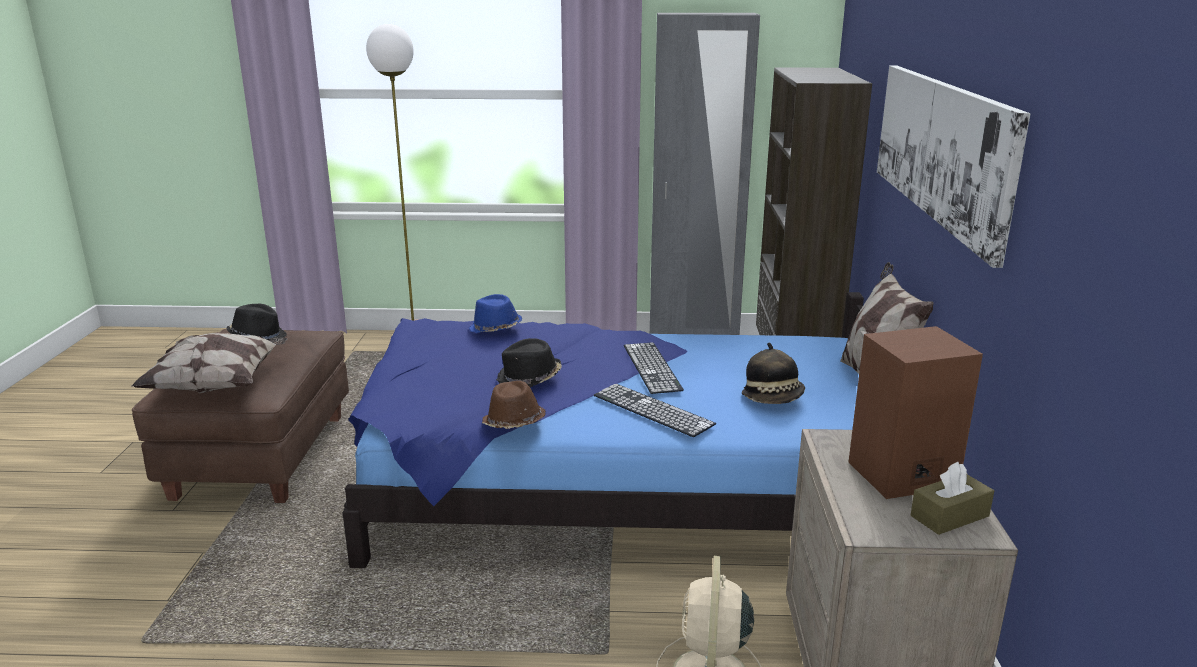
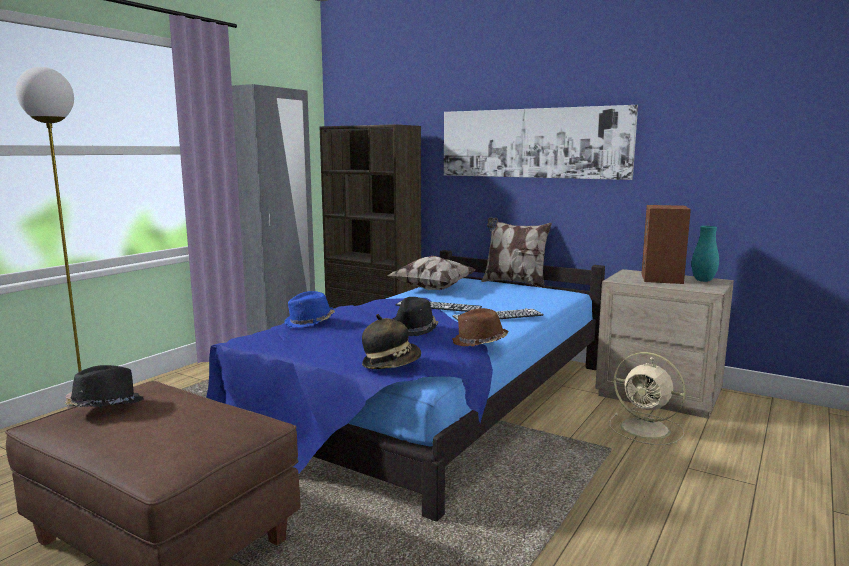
camera: 60 degrees left, 10 degrees down
(219, 385) = (199, 437): pillow -> pillow (432, 288)
(773, 399) = (511, 297): hat -> hat (391, 364)
(949, 516) = (703, 280): brown tissue box -> turquoise vase

